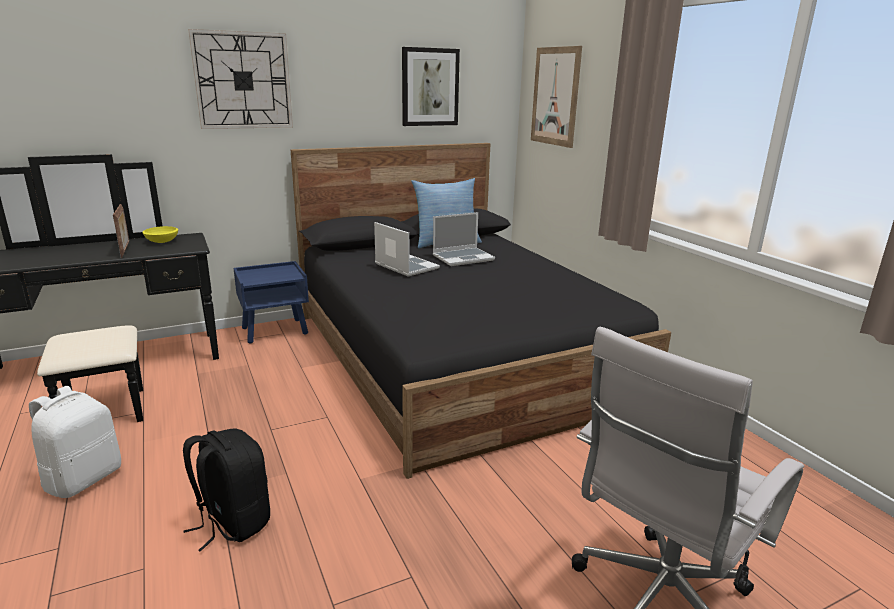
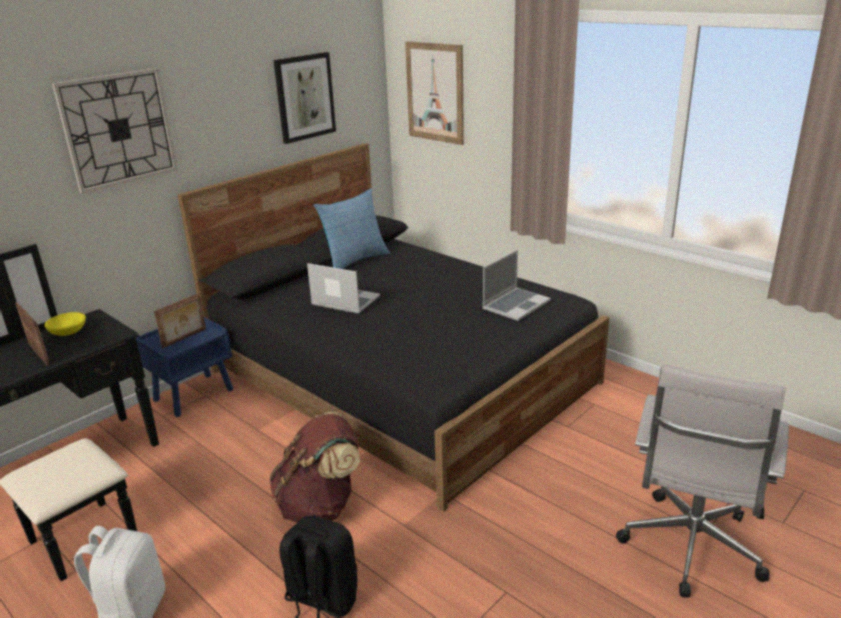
camera: 20 degrees left, 5 degrees up
(270, 276) = (185, 338): none -> picture frame
(301, 440) = (320, 506): none -> brown backpack
(463, 258) = (390, 277): laptop -> laptop (516, 305)

